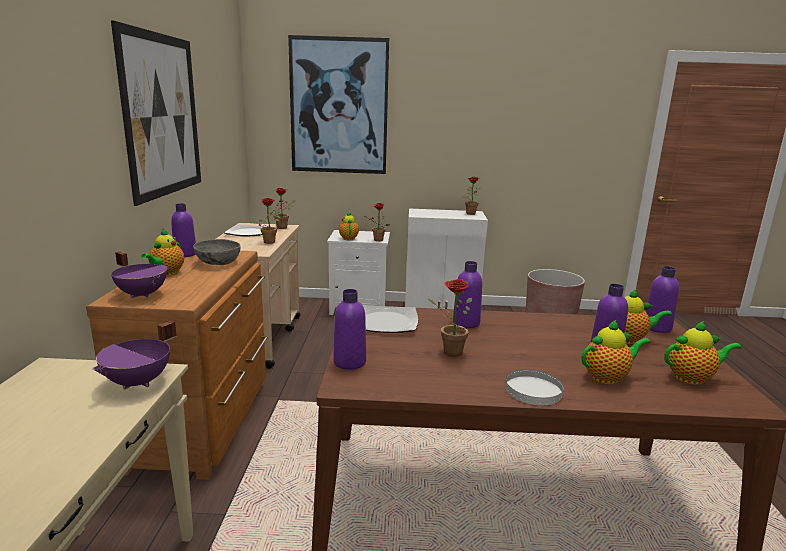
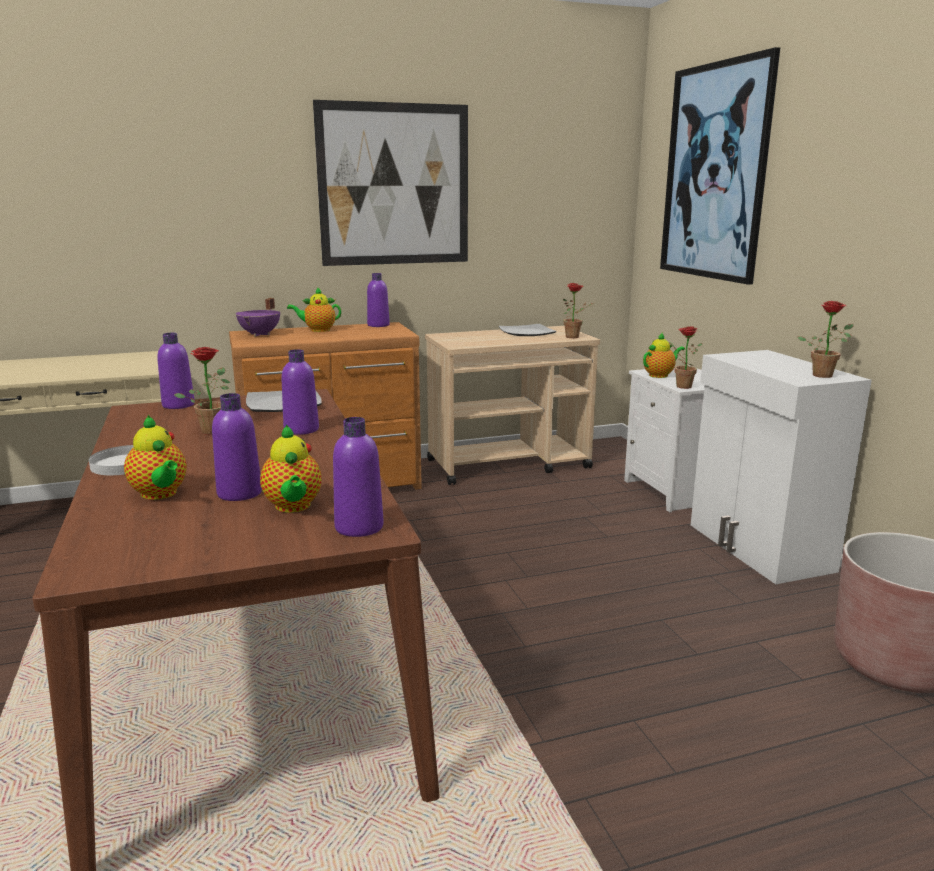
camera: 70 degrees right, 0 degrees up
(139, 382) = (133, 370): purple cooking pot -> none
(218, 262) = (364, 334): grey bowl -> none
(270, 241) = (504, 342): potted plant -> none
(692, 378) = (163, 541): teapot -> none

